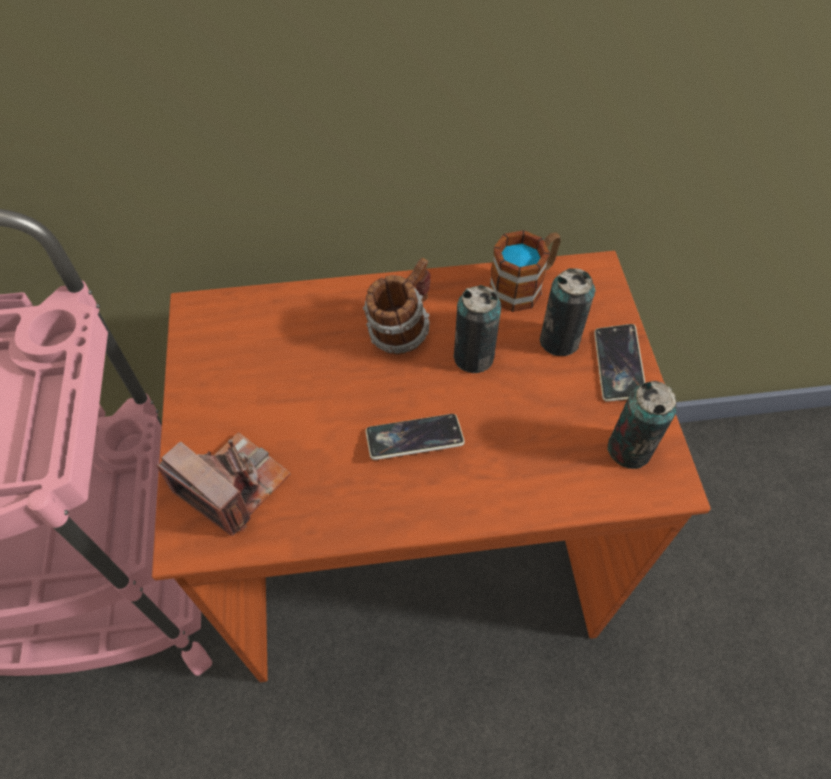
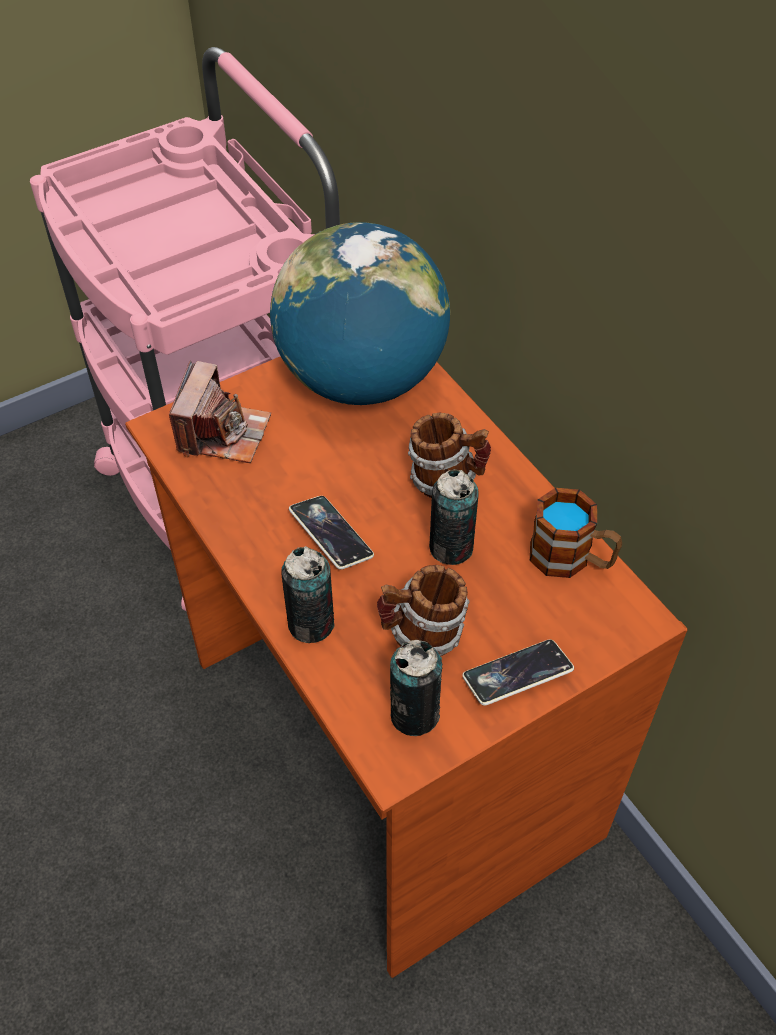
camera: 65 degrees right, 5 degrees down
(243, 345) = (361, 379): none -> globe
(553, 413) = (422, 635): none -> mug
(559, 340) = (517, 613): can -> can (311, 624)

